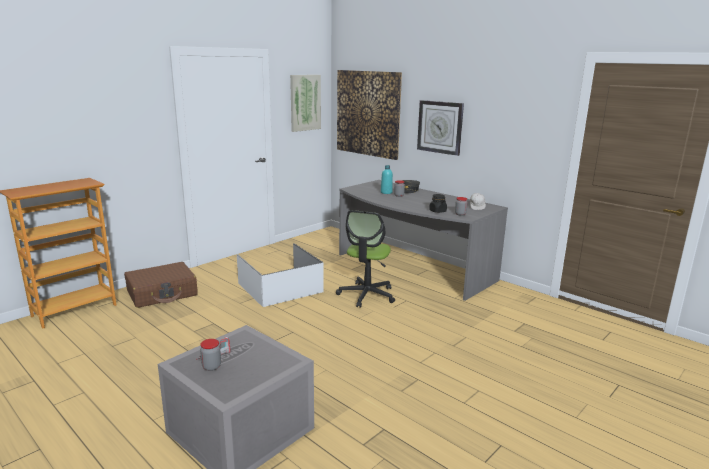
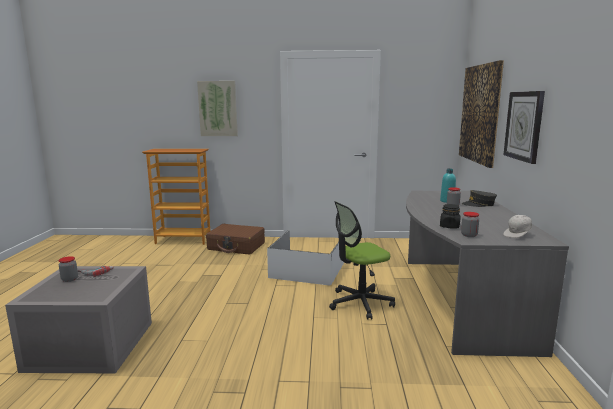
camera: 50 degrees right, 5 degrees down
(305, 102) = (424, 103): picture -> picture (218, 108)

